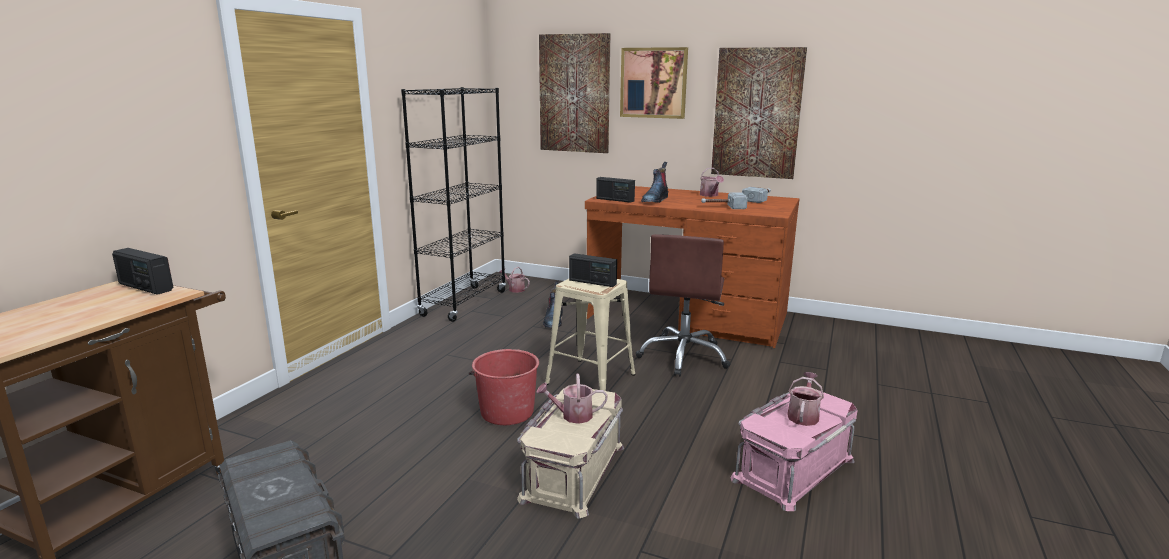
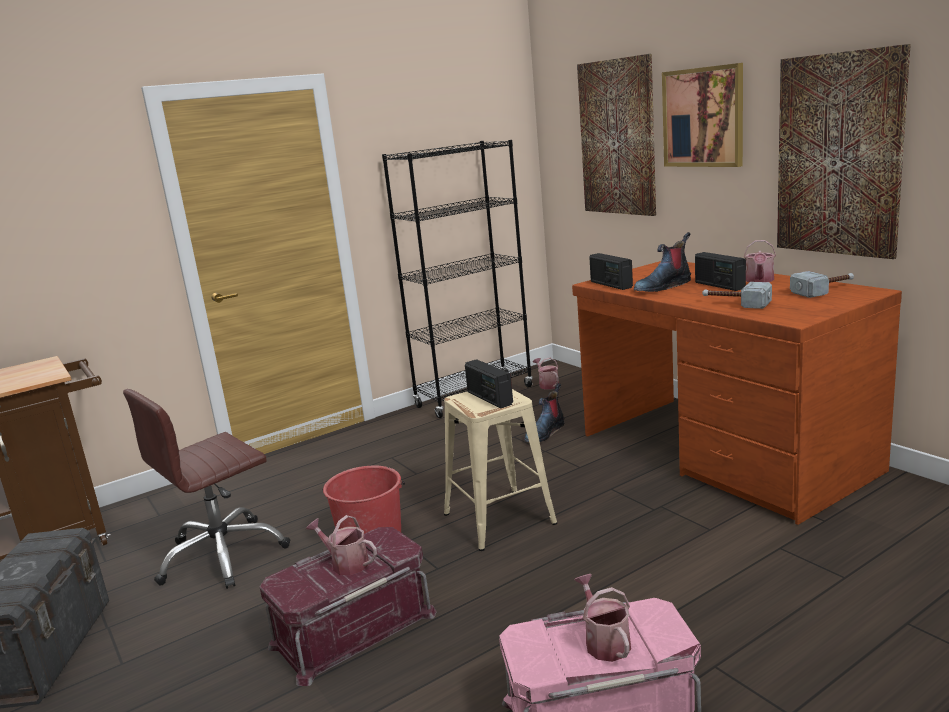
camera: 35 degrees right, 0 degrees up
(145, 287) = (46, 367): radio -> radio (719, 285)
(572, 471) = (352, 628): beige storage box -> red storage box
(684, 356) = (647, 511): brown office chair -> brown office chair (223, 555)
(803, 415) = (604, 641): watering can -> watering can turned 75 degrees counterclockwise

